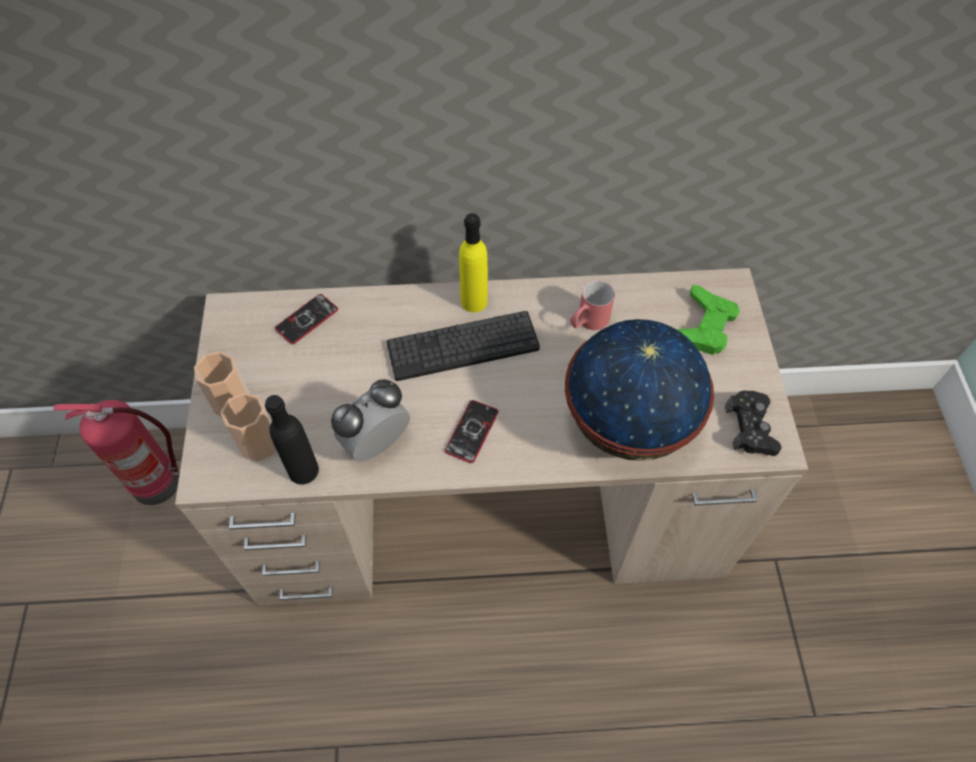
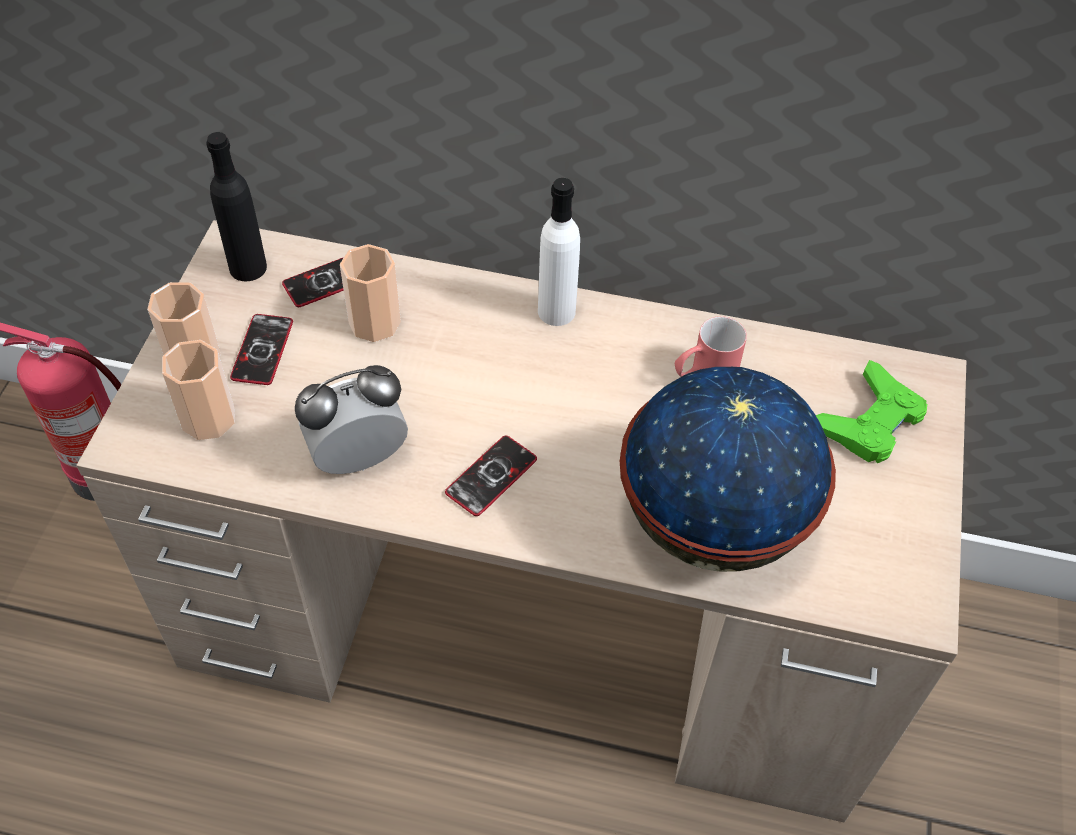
camera: 15 degrees right, 5 degrees down
(279, 382) = (262, 350): none -> phone
(303, 470) = (252, 466): black bottle -> black bottle (248, 267)
(351, 341) = (374, 323): none -> cup
(463, 346) = (520, 365): keyboard -> none
(474, 301) = (556, 311): yellow bottle -> white bottle
(750, 428) = (890, 575): black game controller -> none

